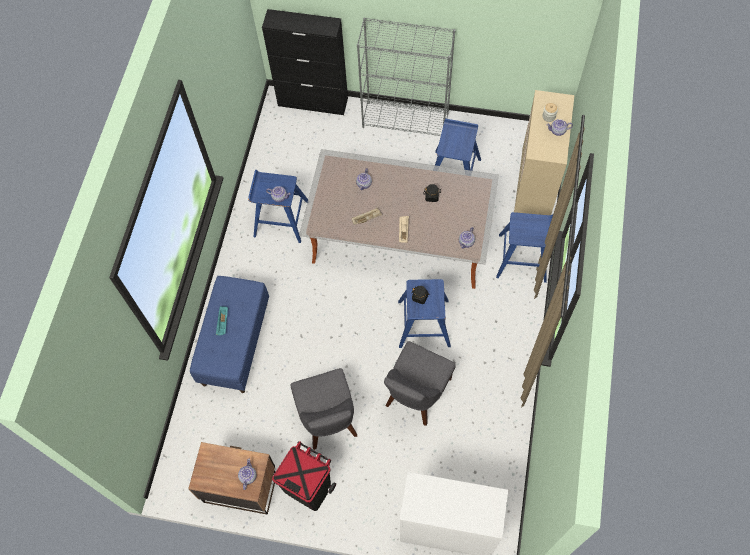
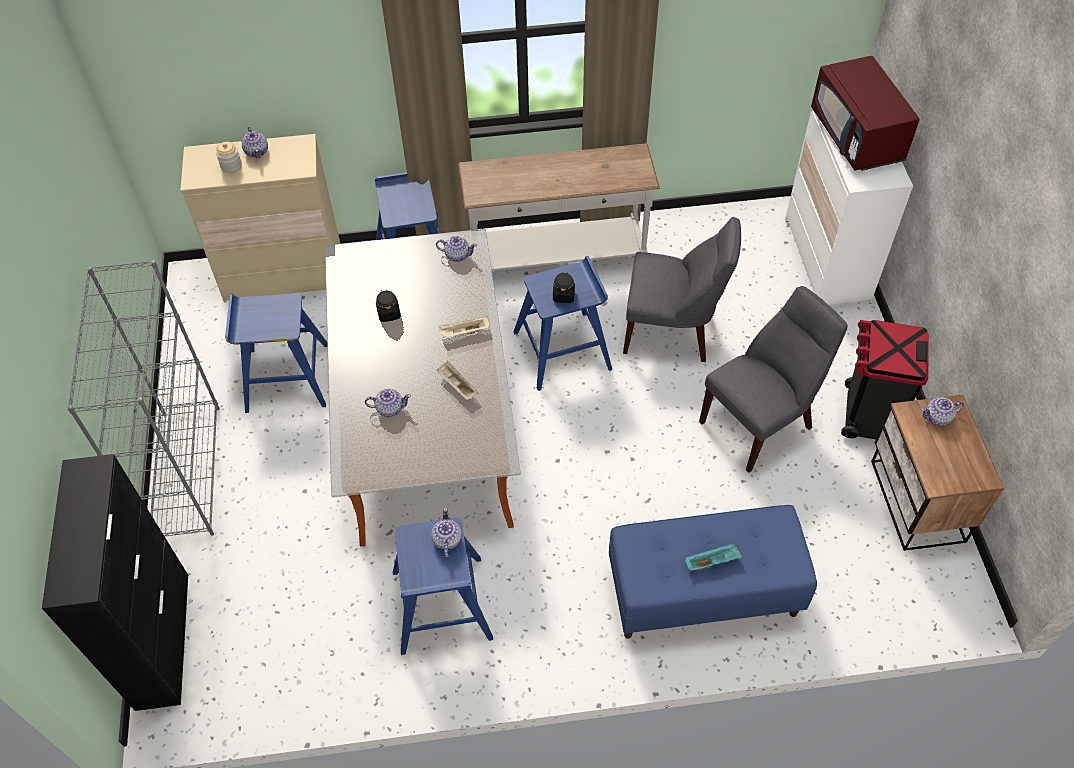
camera: 110 degrees left, 10 degrees down
(460, 504) = (857, 137): none -> red microwave
(501, 344) = (557, 260): none -> white console table

